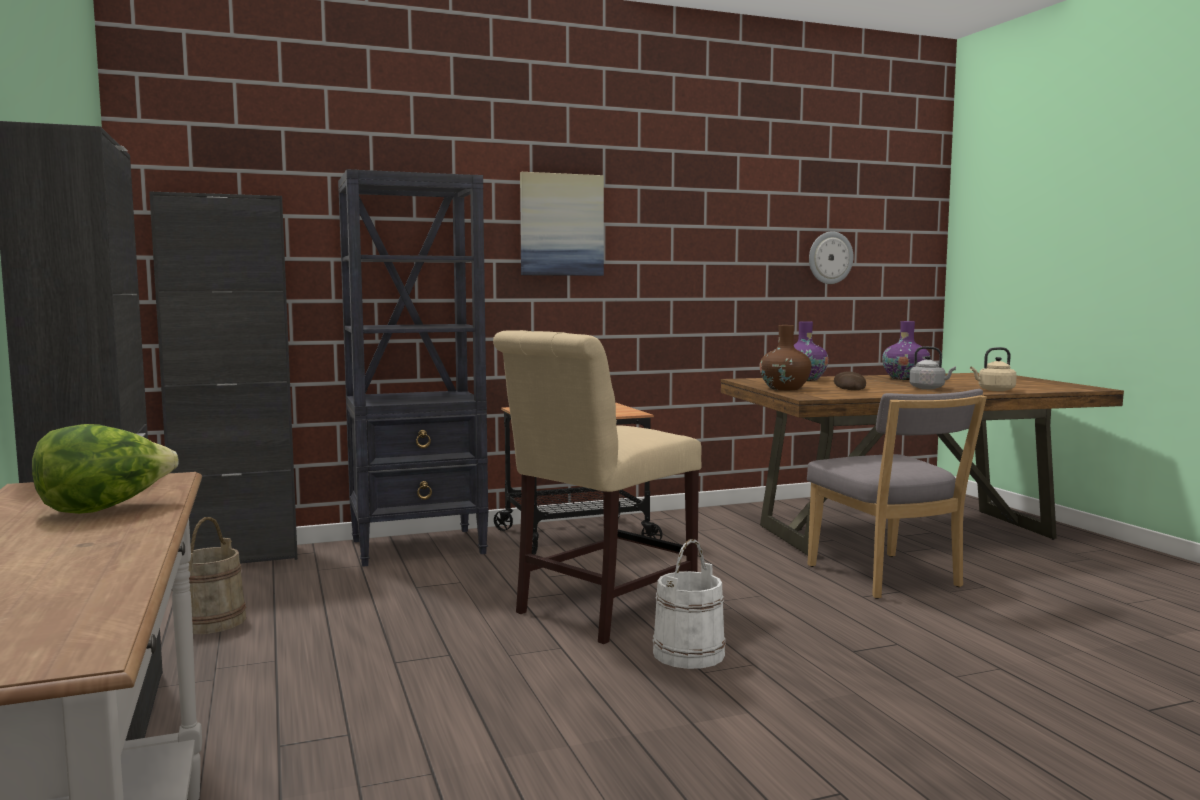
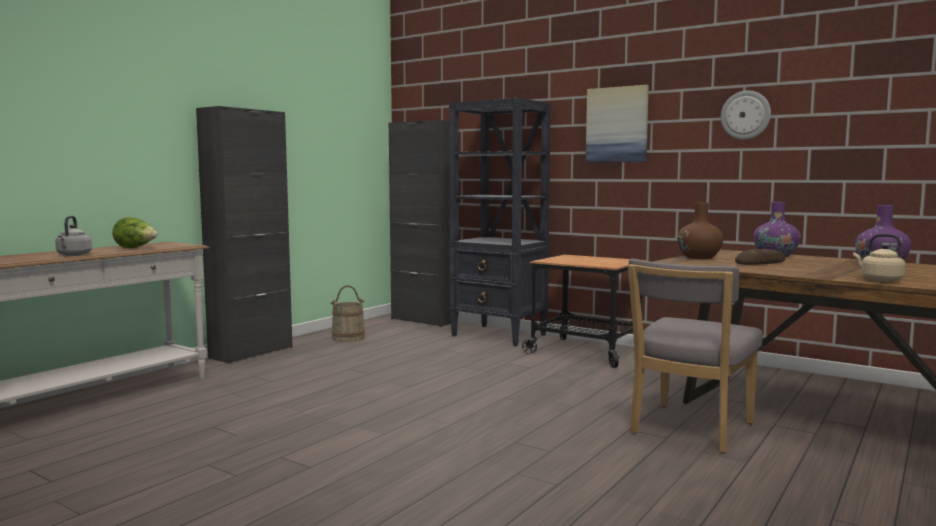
camera: 55 degrees right, 0 degrees up
(598, 611) = (472, 382): beige chair -> none
(688, 653) = (443, 409): white bucket -> none
(830, 258) = (887, 140): wall clock -> wall clock (745, 115)
(929, 388) = (825, 271): grey kettle -> grey kettle (73, 255)

